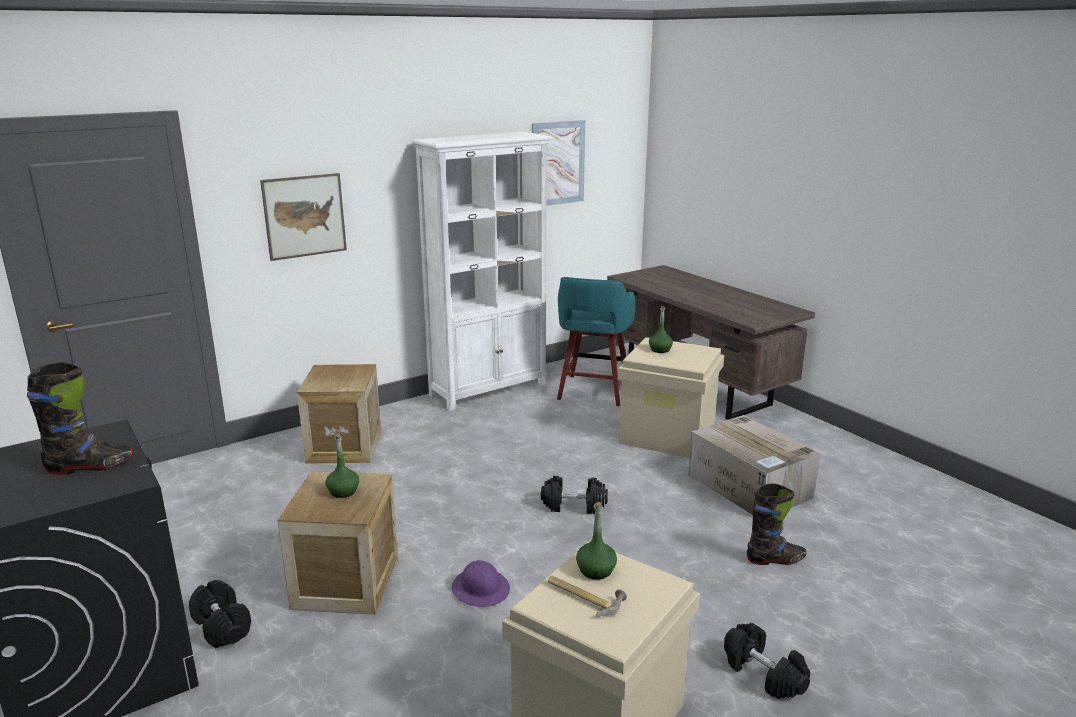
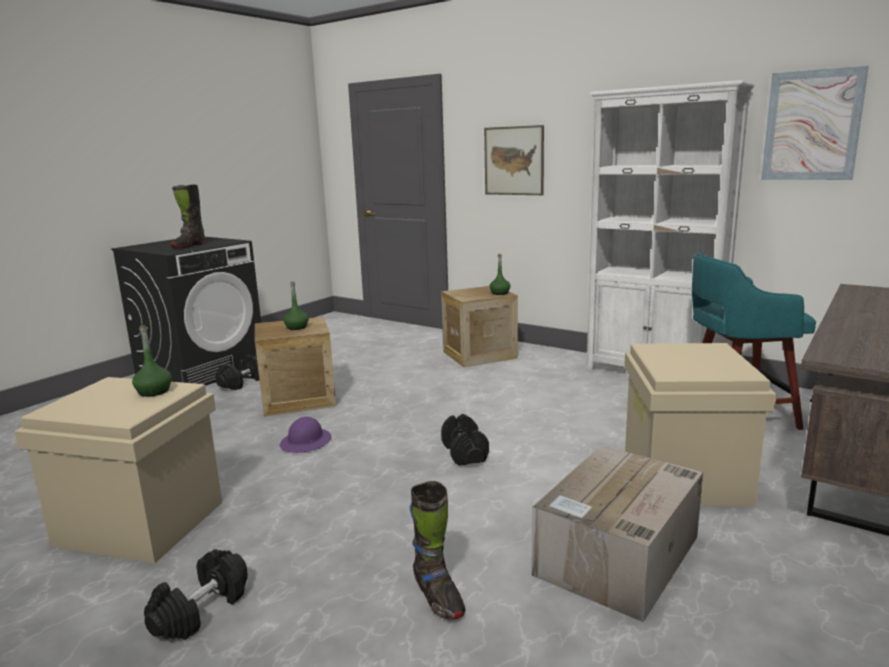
camera: 70 degrees right, 5 degrees down
(90, 466) = (188, 246): black boot -> black boot turned 60 degrees clockwise
(585, 597) = (115, 393): hammer -> none
(660, 350) = (694, 353): green bottle -> green bottle (500, 293)

